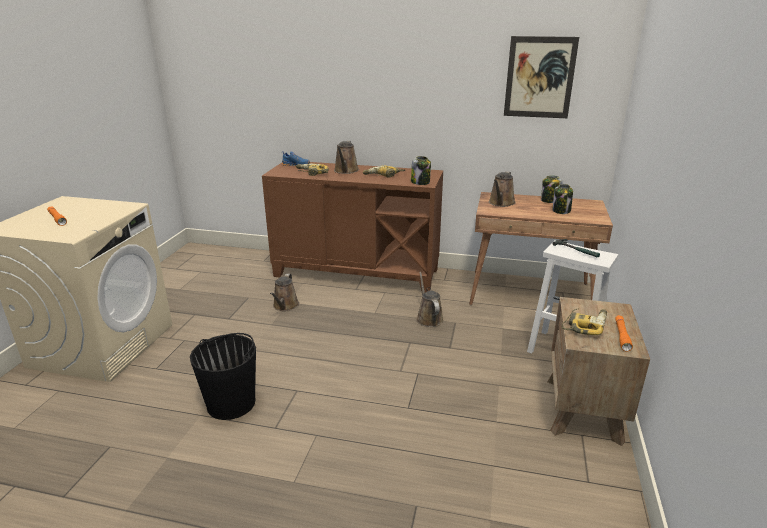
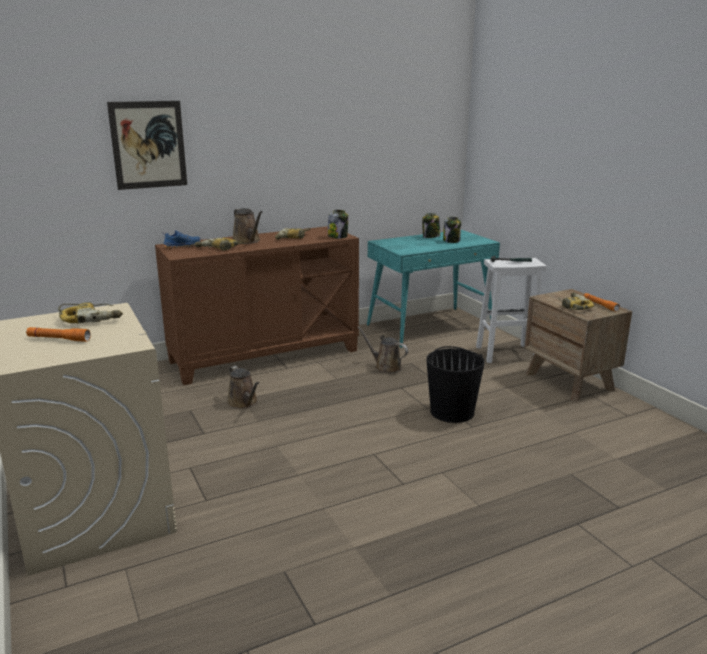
camera: 40 degrees left, 5 degrees down
(103, 209) = (91, 318): none -> power drill
(231, 403) = (335, 487): black bucket -> black bucket (452, 411)
(501, 203) = (401, 245): brown watering can -> none
(530, 294) = (430, 327): brown desk -> turquoise desk
(539, 77) = (404, 126): picture -> picture (148, 145)

